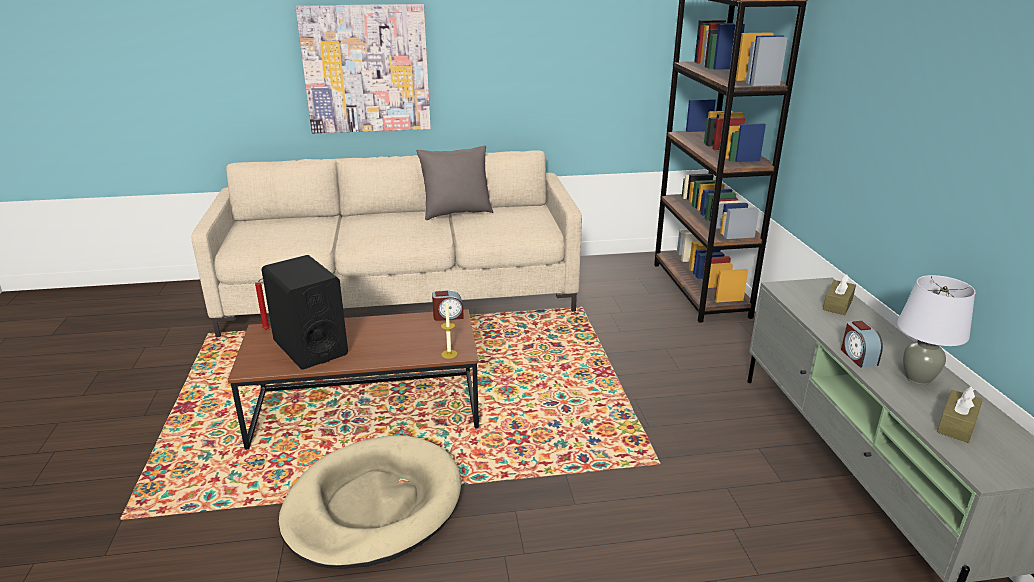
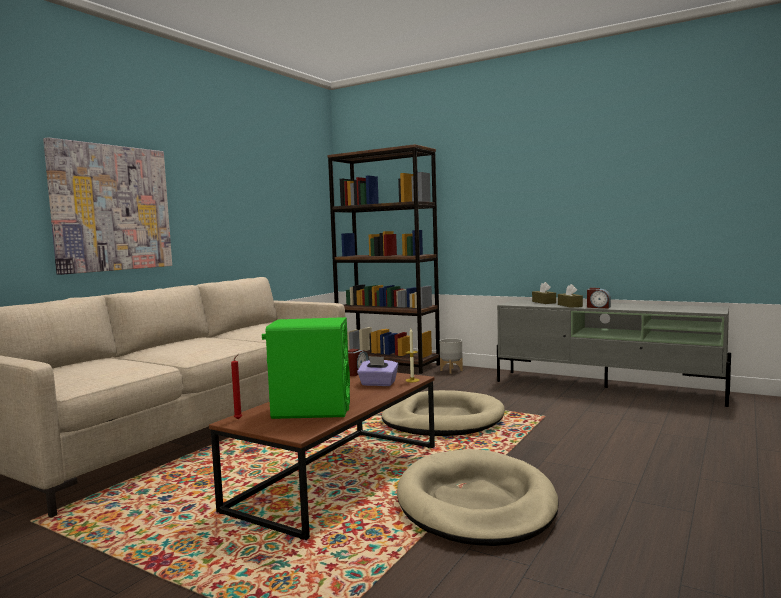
camera: 50 degrees left, 20 degrees down
(310, 348) = (311, 410): black speaker -> green speaker
(419, 342) = (378, 384): none -> purple tissue box
(456, 213) = (227, 333): grey pillow -> none
(563, 400) = (443, 420): none -> beige dog bed
(741, 335) = (451, 370): none -> grey planter
(917, 379) = (629, 306): grey table lamp -> none
(956, 424) = (673, 308): brown tissue box -> brown tissue box (570, 305)

